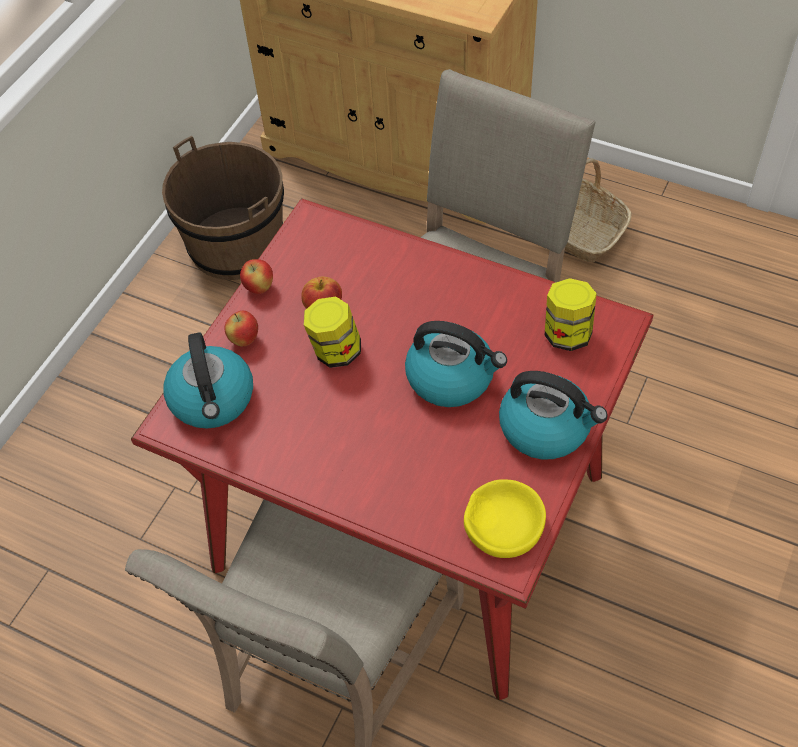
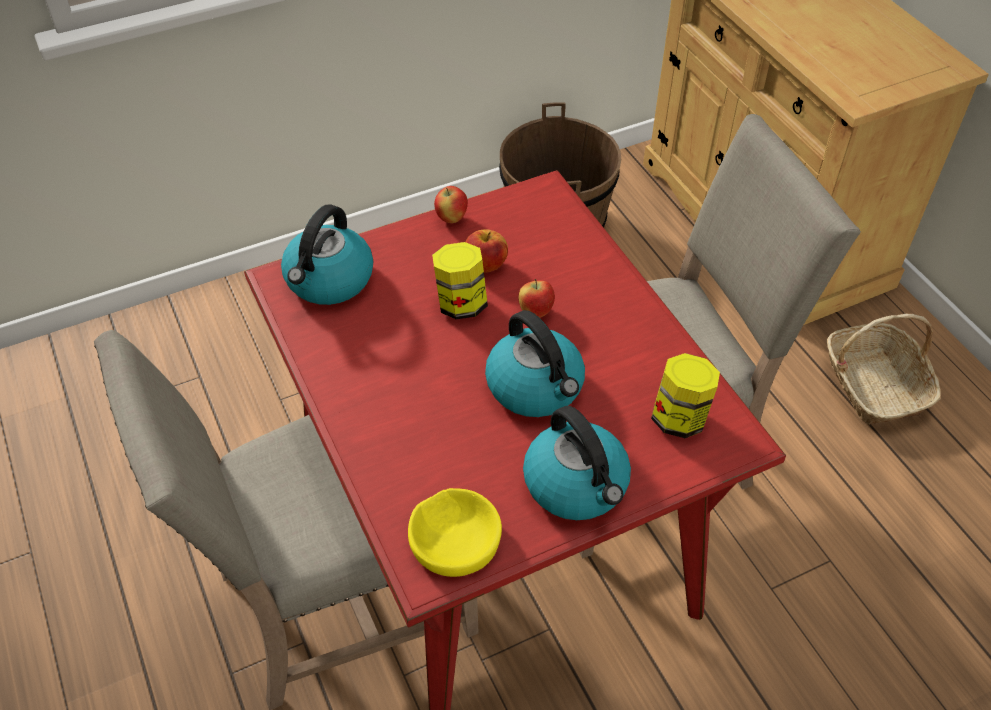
camera: 35 degrees right, 5 degrees down
(244, 339) = (399, 250): apple -> apple (536, 312)

